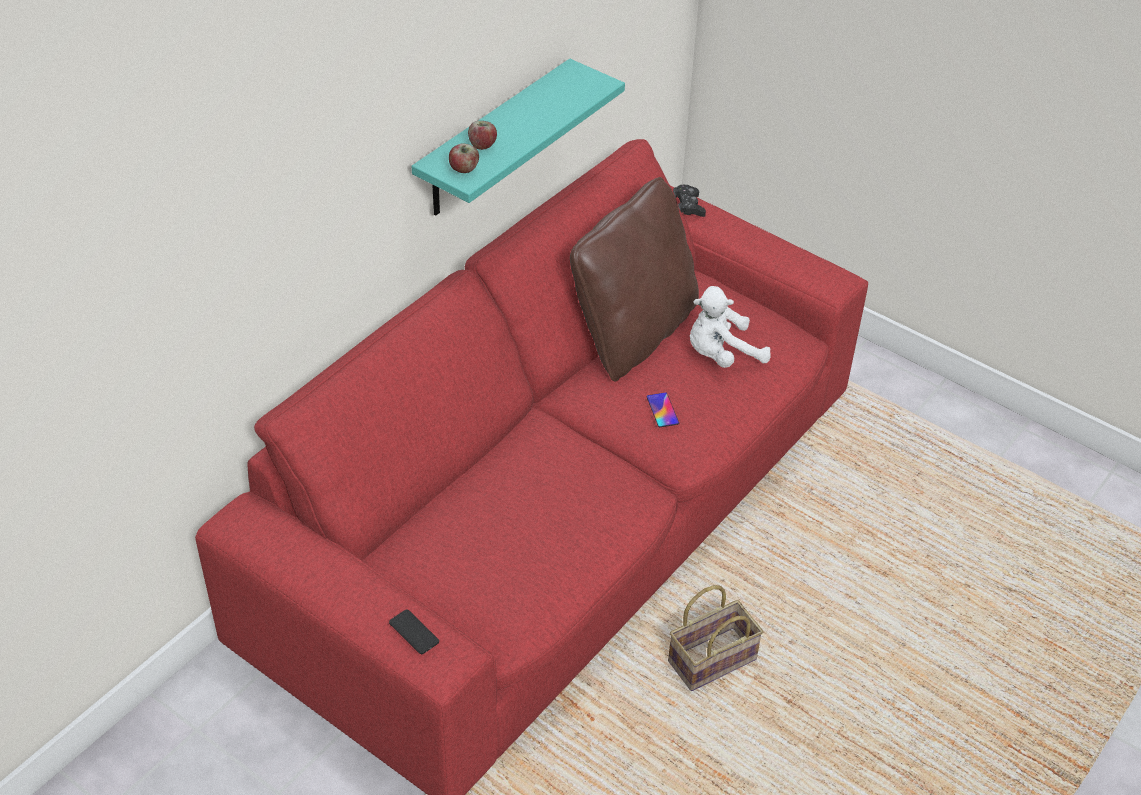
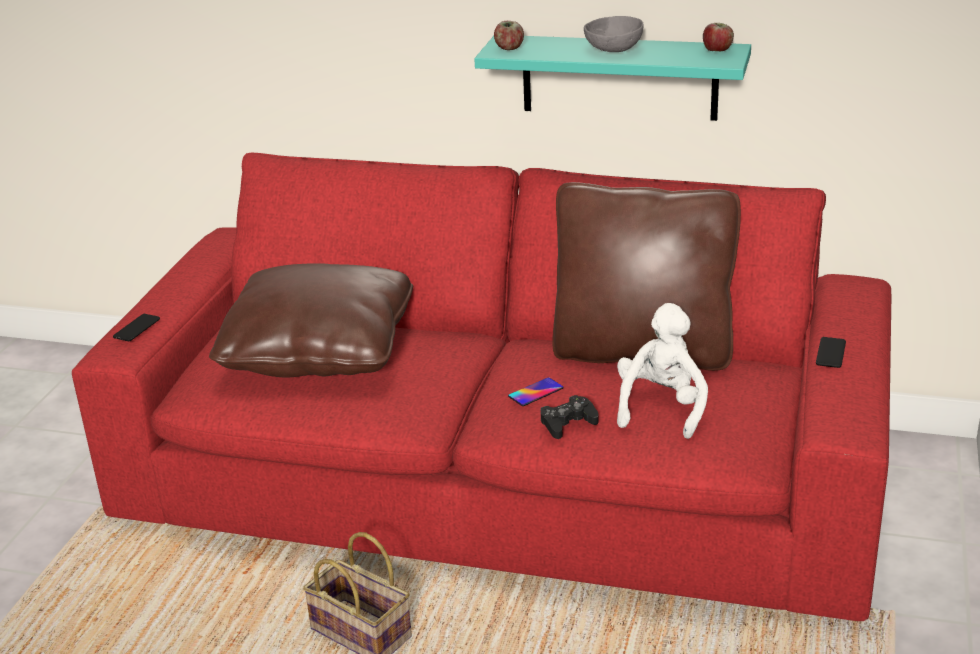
camera: 70 degrees right, 15 degrees down
(482, 145) = (555, 46): apple -> apple (717, 50)
(497, 521) = (319, 350): none -> brown pillow
(521, 121) = (613, 49): none -> grey bowl
(688, 206) = (853, 305): black game controller -> black game controller (568, 423)
(721, 355) = (661, 408): white plush toy -> white plush toy turned 60 degrees clockwise
(745, 244) = (830, 353): none -> phone

